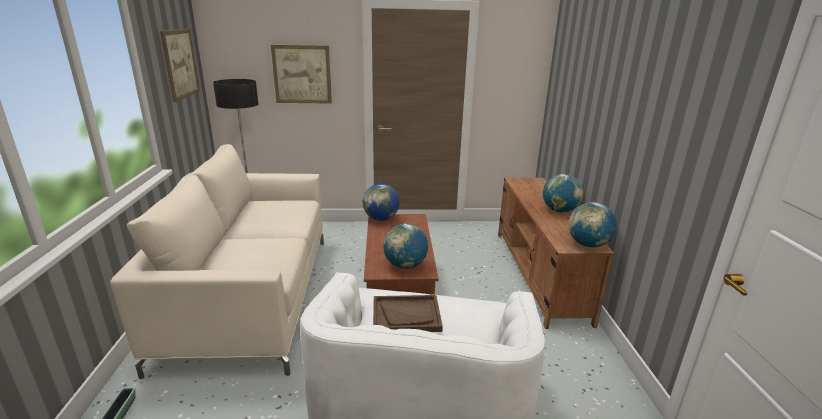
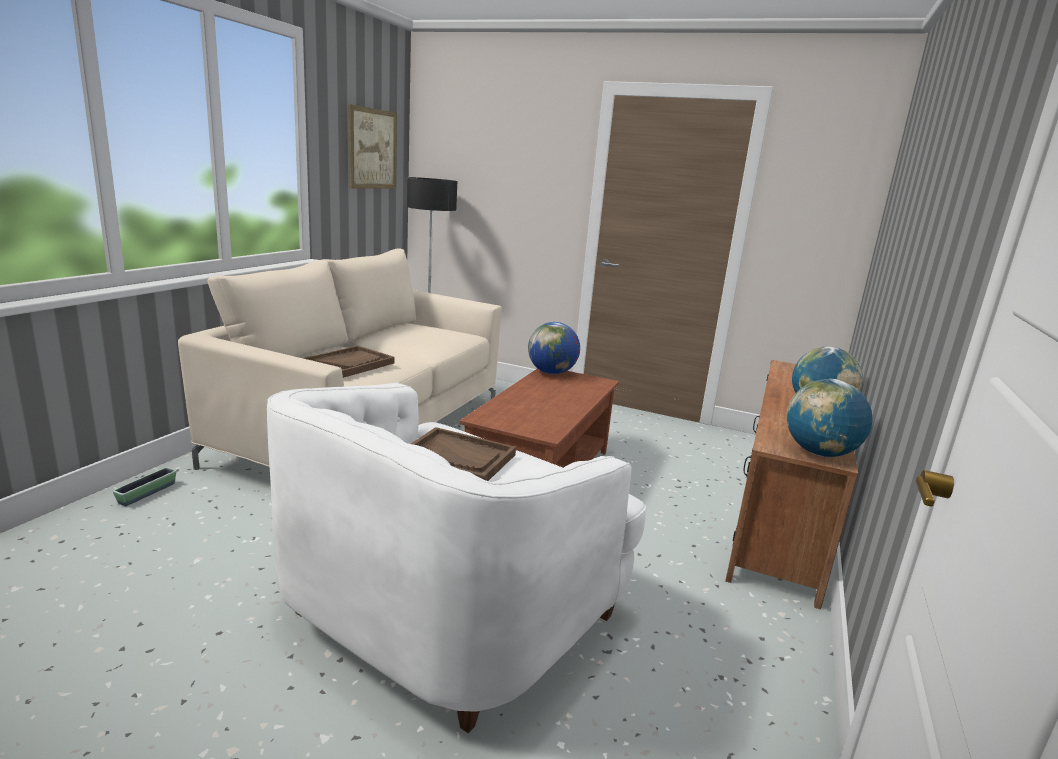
camera: 25 degrees right, 5 degrees down
(253, 257) = (349, 364): none -> brown tray
(302, 74) = (516, 180): picture -> none
(405, 265) = (527, 421): globe -> none

